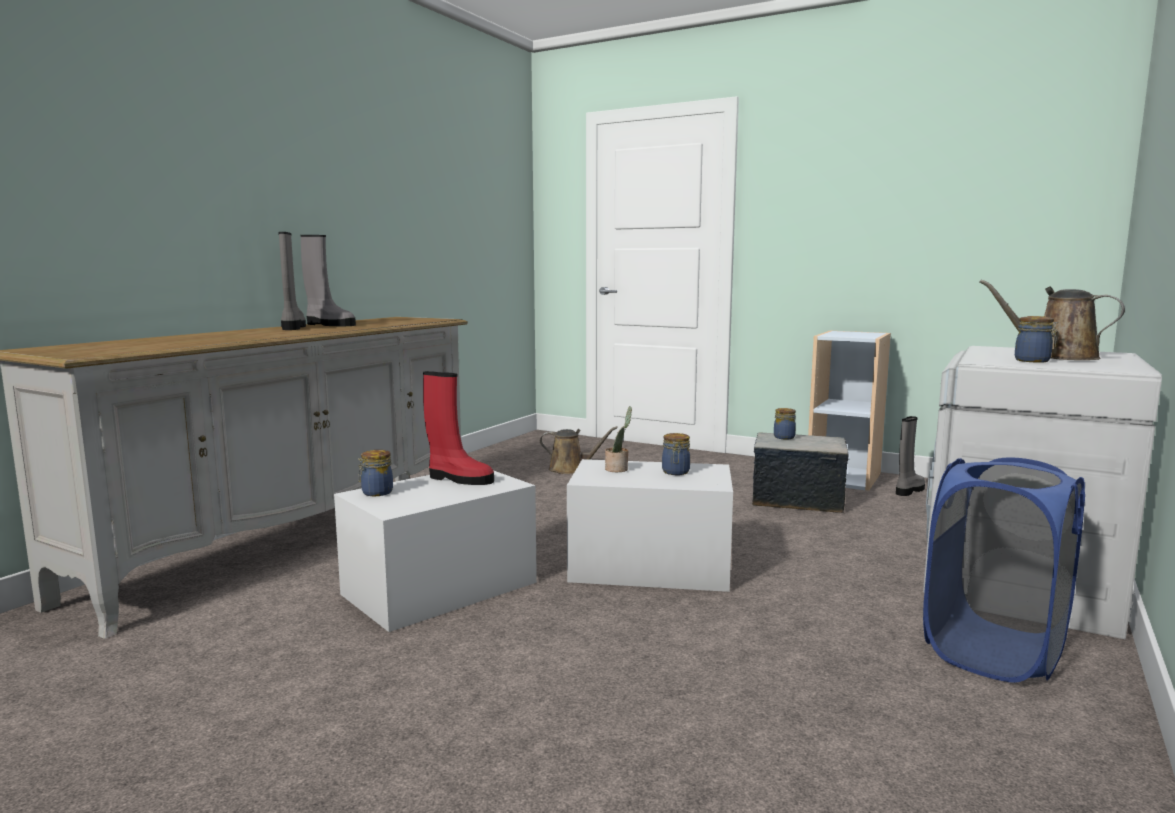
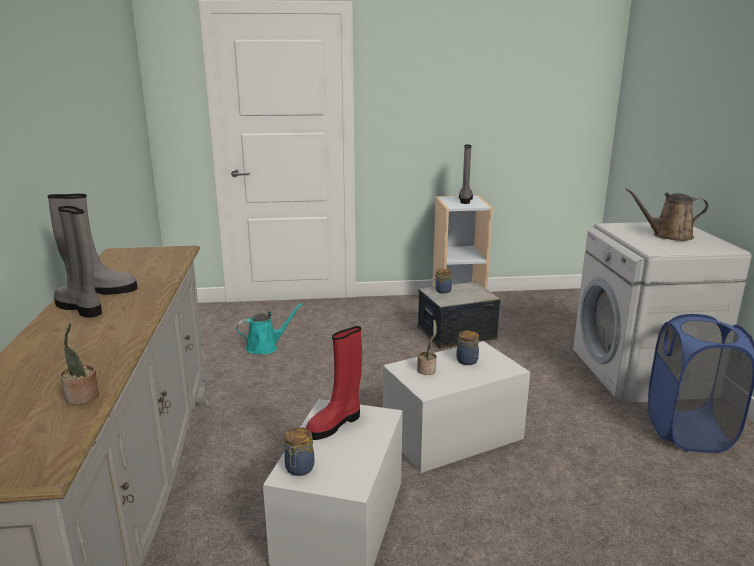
camera: 35 degrees left, 10 degrees up
(176, 345) = (82, 397): none -> potted plant
(458, 479) = (335, 424): red boot -> red boot turned 150 degrees clockwise
(571, 469) = (265, 347): brown watering can -> turquoise watering can
(909, 490) = (505, 306): grey boot -> grey boot (465, 200)
(1034, 361) = (672, 244): jar -> none

